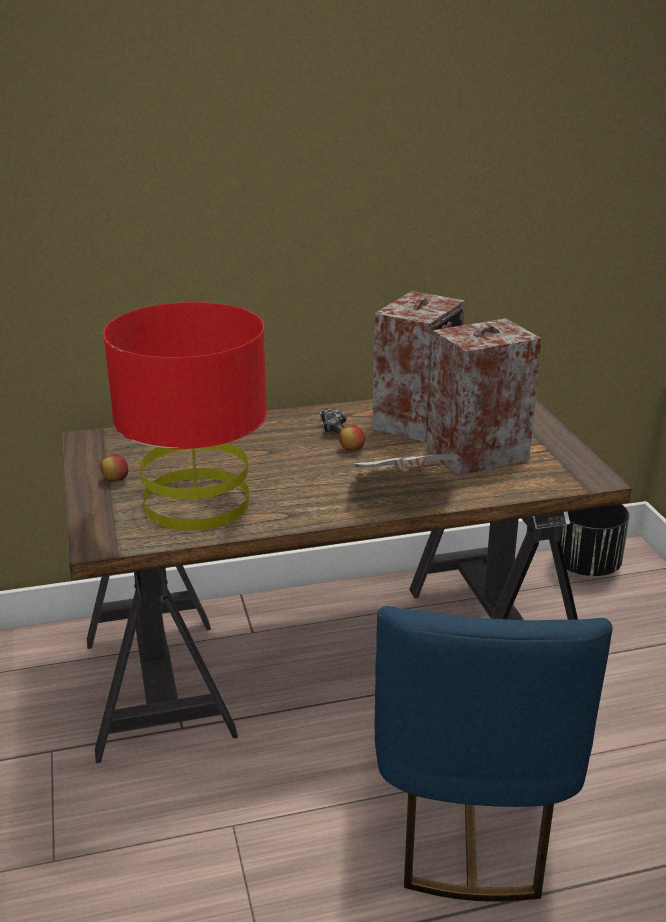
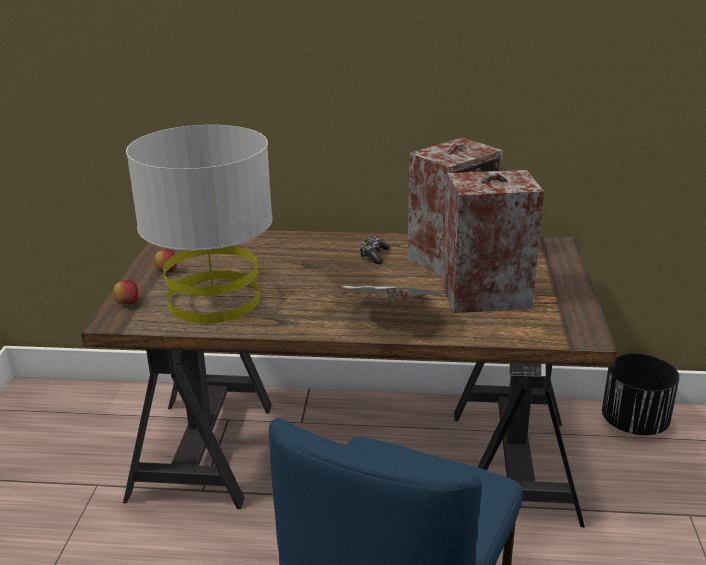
camera: 20 degrees right, 0 degrees up
(196, 503) = (213, 300): red table lamp -> grey table lamp
(351, 450) = (375, 275): apple -> apple (127, 303)

